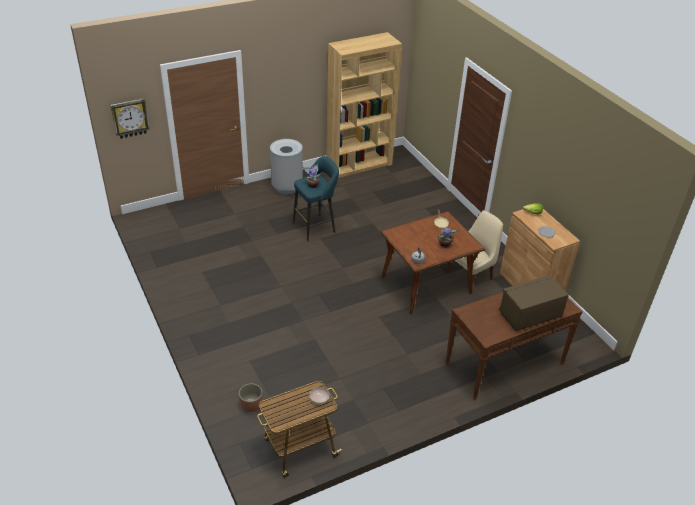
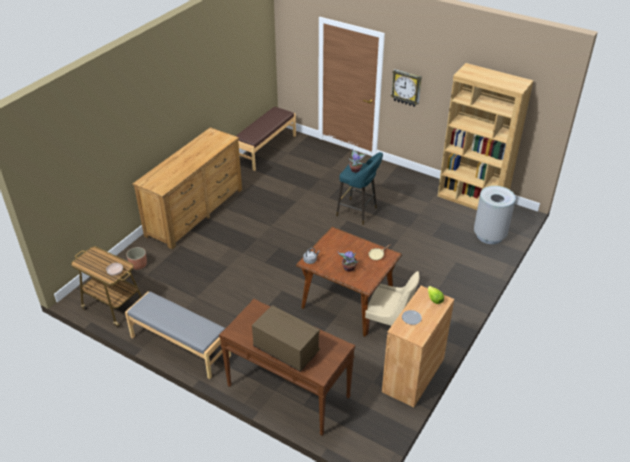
camera: 60 degrees right, 0 degrees up
(130, 118) = (292, 50): wall clock -> wall clock (406, 88)
(154, 239) = (265, 149): none -> brown bench
(204, 329) = (195, 212): none -> brown dresser
(287, 187) = (392, 177): grey trash can -> grey trash can (489, 235)
(401, 415) = (179, 347): none -> grey bench

